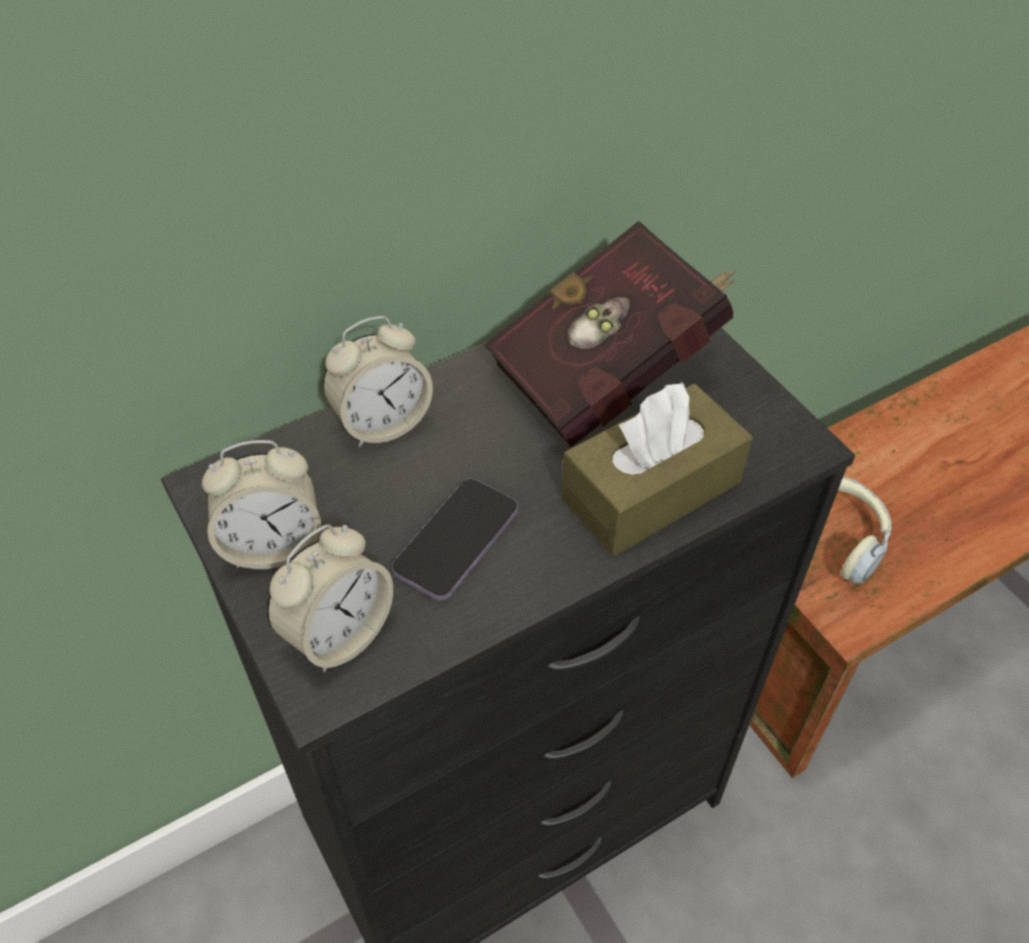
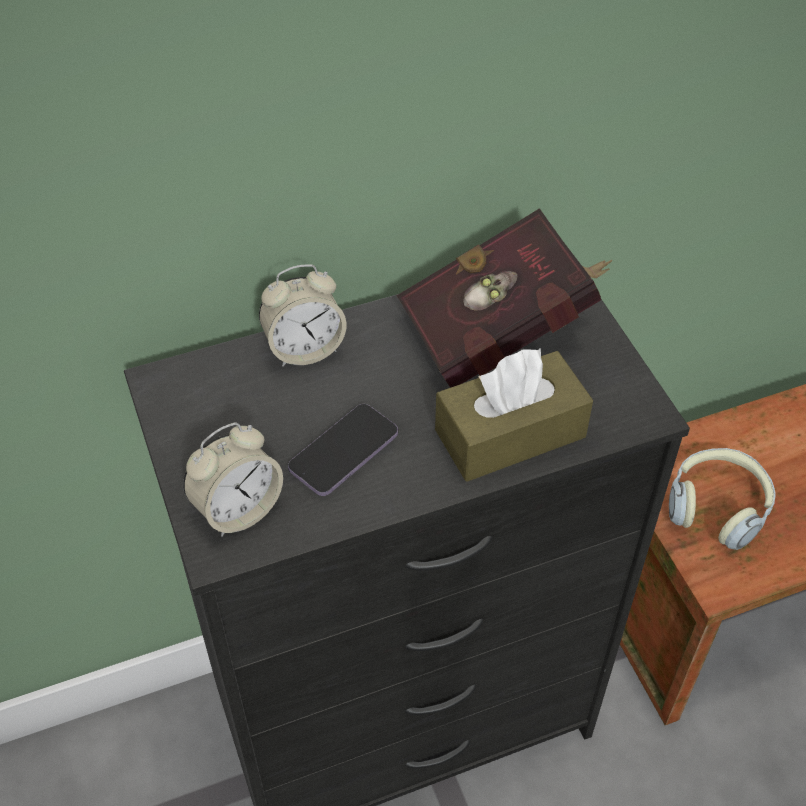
camera: 10 degrees right, 0 degrees up
(273, 544) = (201, 434): alarm clock -> none

